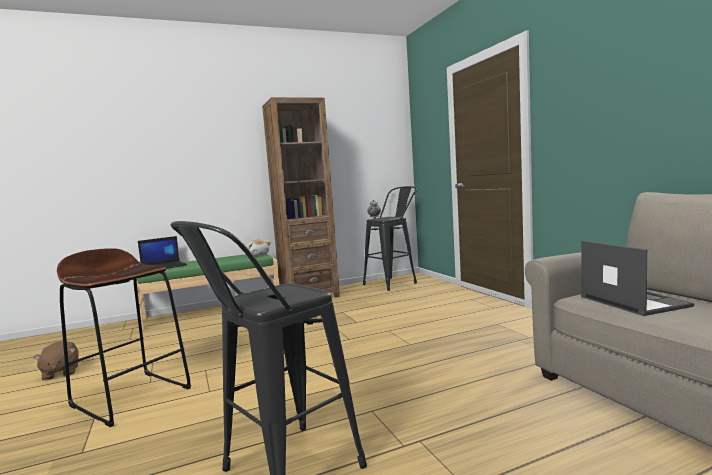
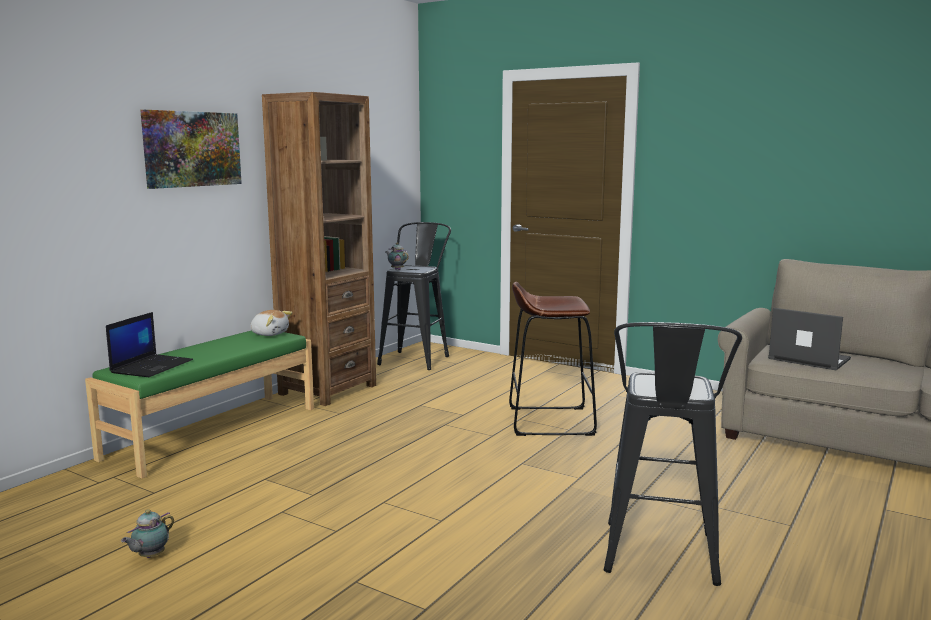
camera: 35 degrees left, 5 degrees up
(60, 373) = (150, 556): brown plush toy -> teapot
(131, 396) = (350, 550): brown stool -> brown stool (550, 421)
(211, 141) = (192, 149): none -> picture

